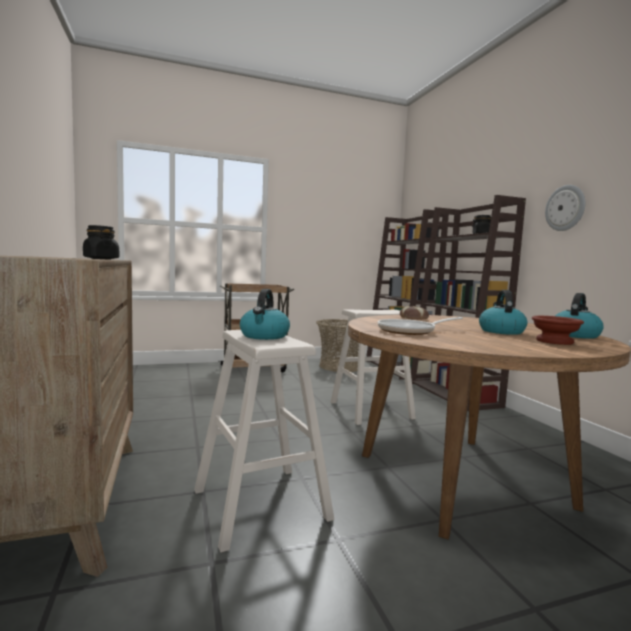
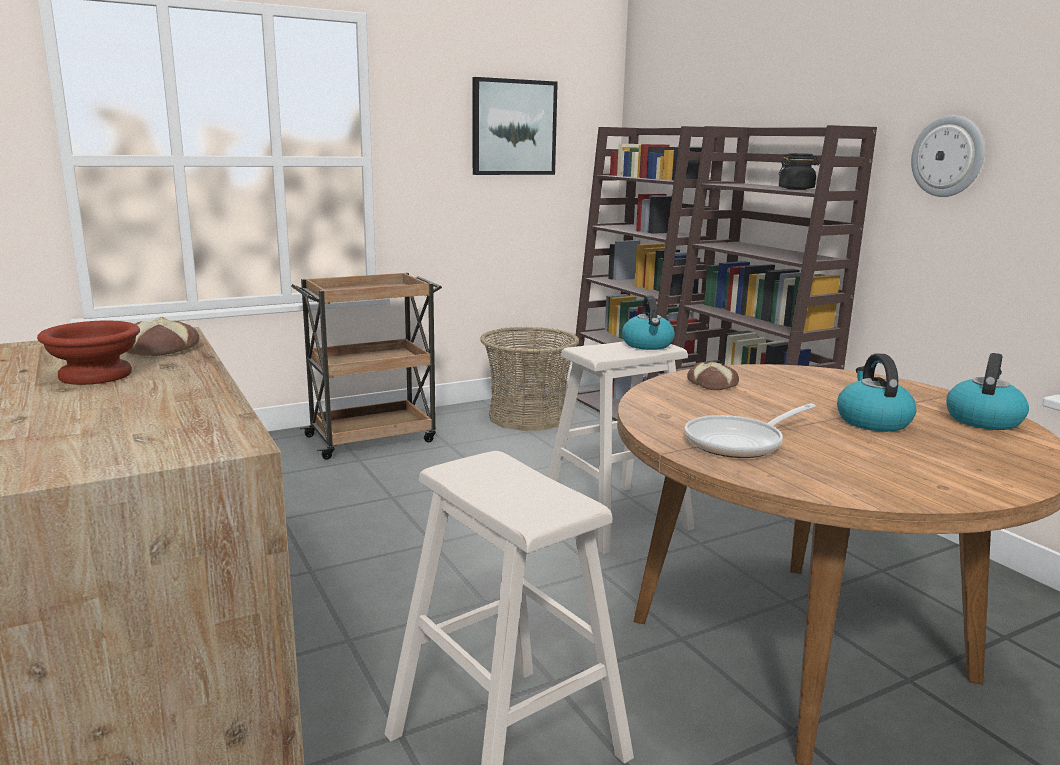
camera: 10 degrees left, 10 degrees up
(101, 259) = (162, 349): black jar -> bread
(264, 336) = (507, 484): kettle -> kettle (648, 345)
(341, 217) = (513, 127): none -> picture
(556, 341) = (968, 450): brown bowl -> brown bowl (99, 375)

